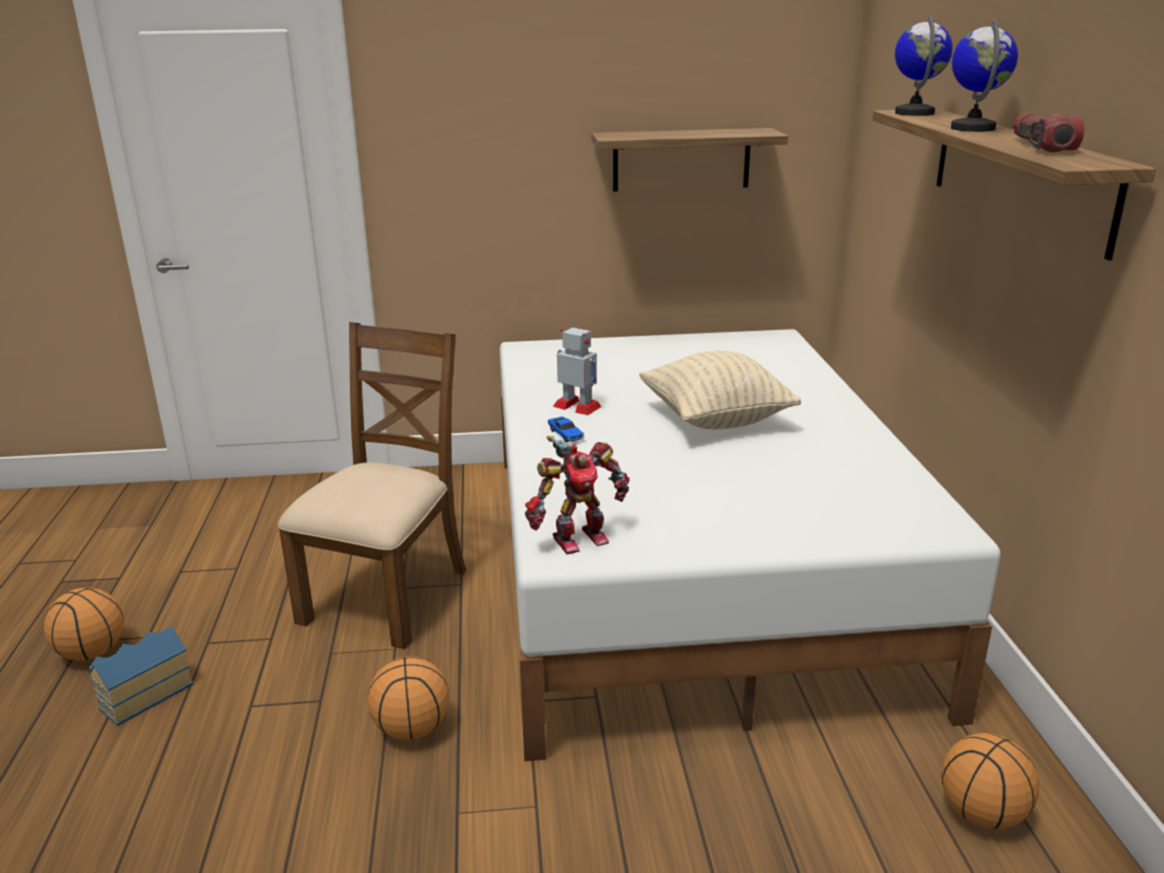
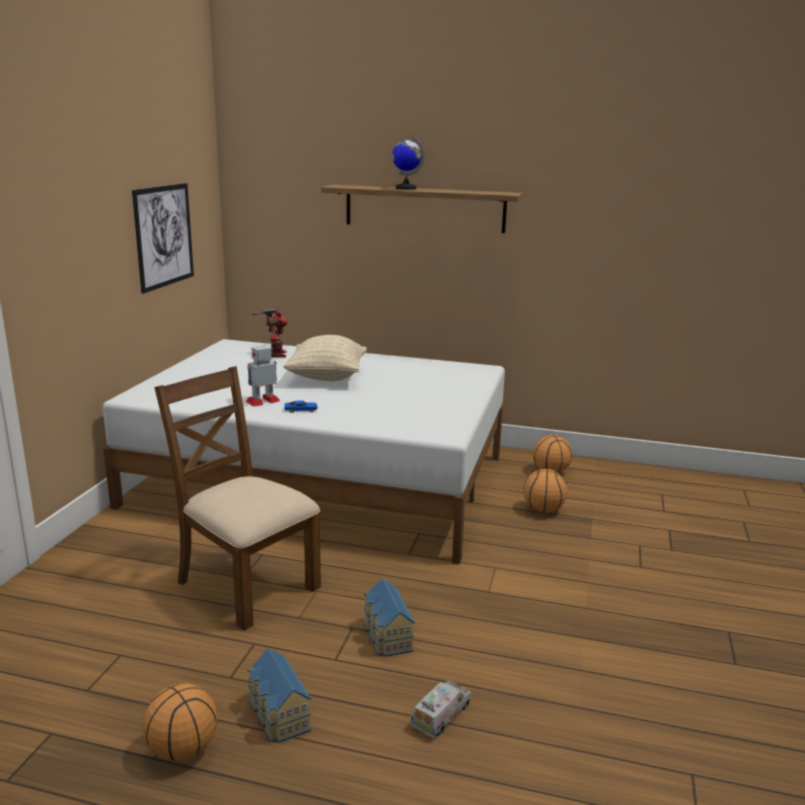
camera: 70 degrees left, 5 degrees down
(143, 828) = (441, 716): none -> toy truck
(308, 734) = (386, 636): none -> toy house
(412, 728) = (407, 595): basketball -> basketball (543, 509)
(578, 538) = (433, 428): toy robot -> toy robot (276, 354)
(681, 160) = (164, 236): shelf -> picture
(915, 113) = (345, 186): globe -> none
(1040, 146) = (464, 191): flashlight -> none

